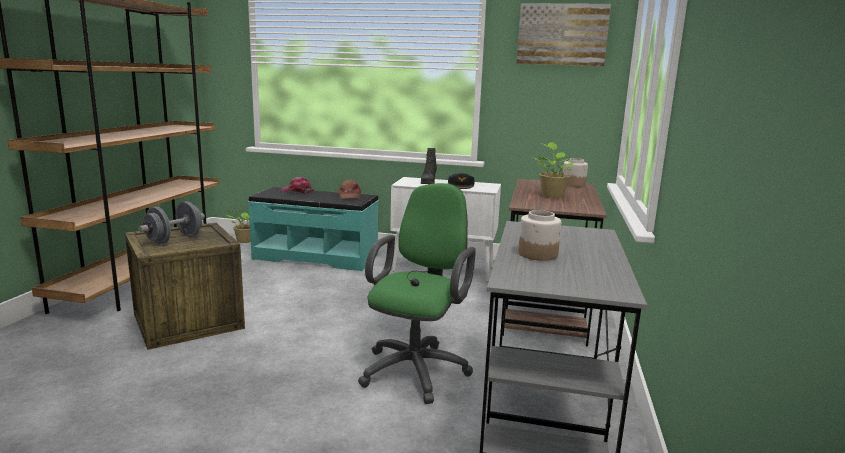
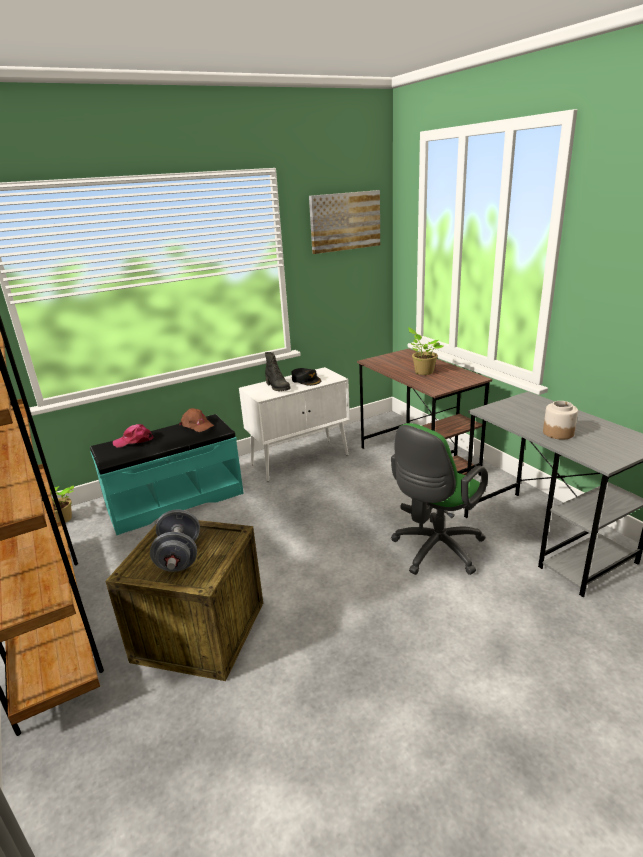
camera: 40 degrees left, 10 degrees up
(417, 368) = (434, 551): green office chair -> green office chair turned 120 degrees counterclockwise
(573, 184) = (403, 354): jar -> none

